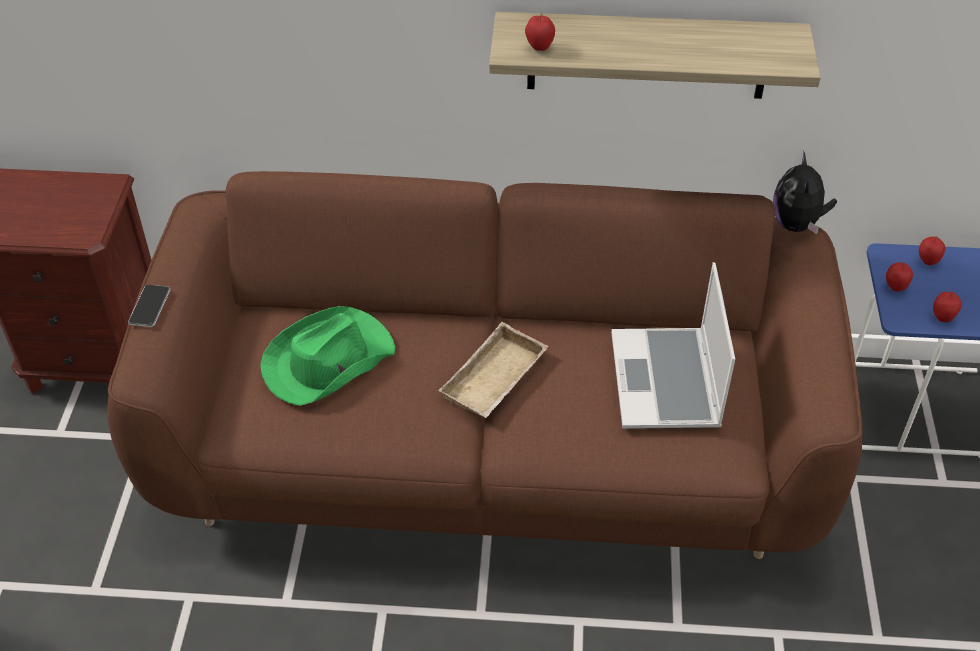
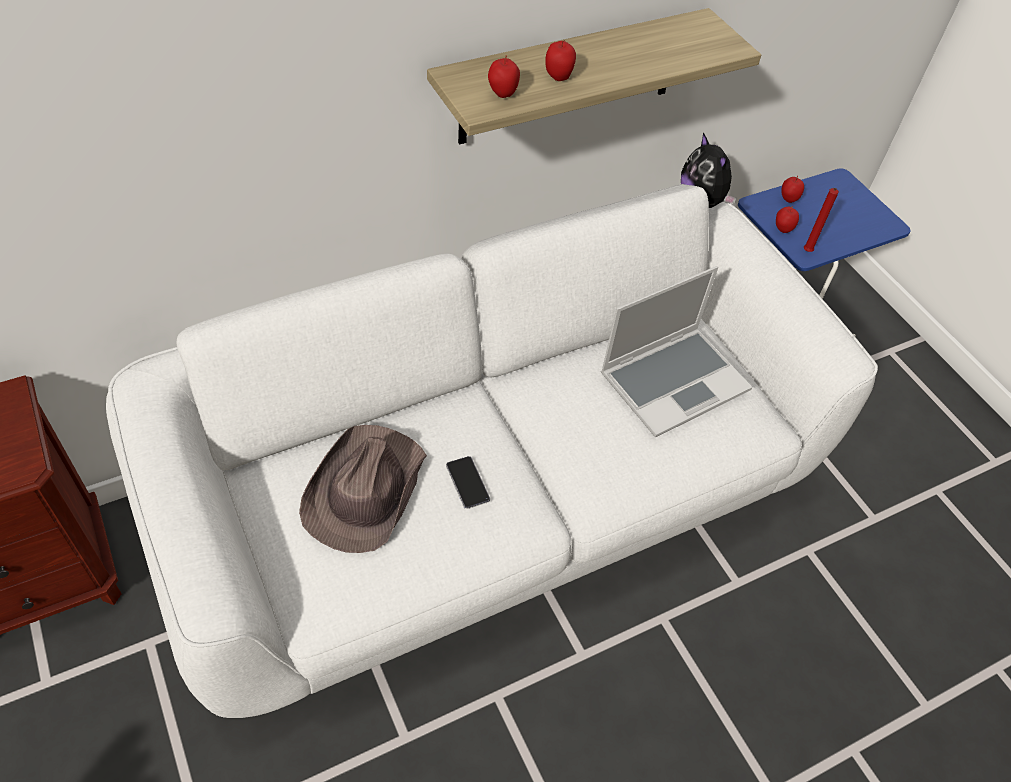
camera: 35 degrees left, 5 degrees up
(149, 306) = (165, 519): phone -> phone (467, 483)
(327, 361) = (364, 490): green hat -> brown hat
(489, 453) = (493, 502): brown sofa -> white sofa
(495, 380) = (533, 441): beige tray -> none
(667, 382) = (674, 381): laptop -> laptop turned 90 degrees counterclockwise
(904, 317) = (806, 252): none -> red candle
(942, 317) = (831, 242): apple -> apple (558, 77)

